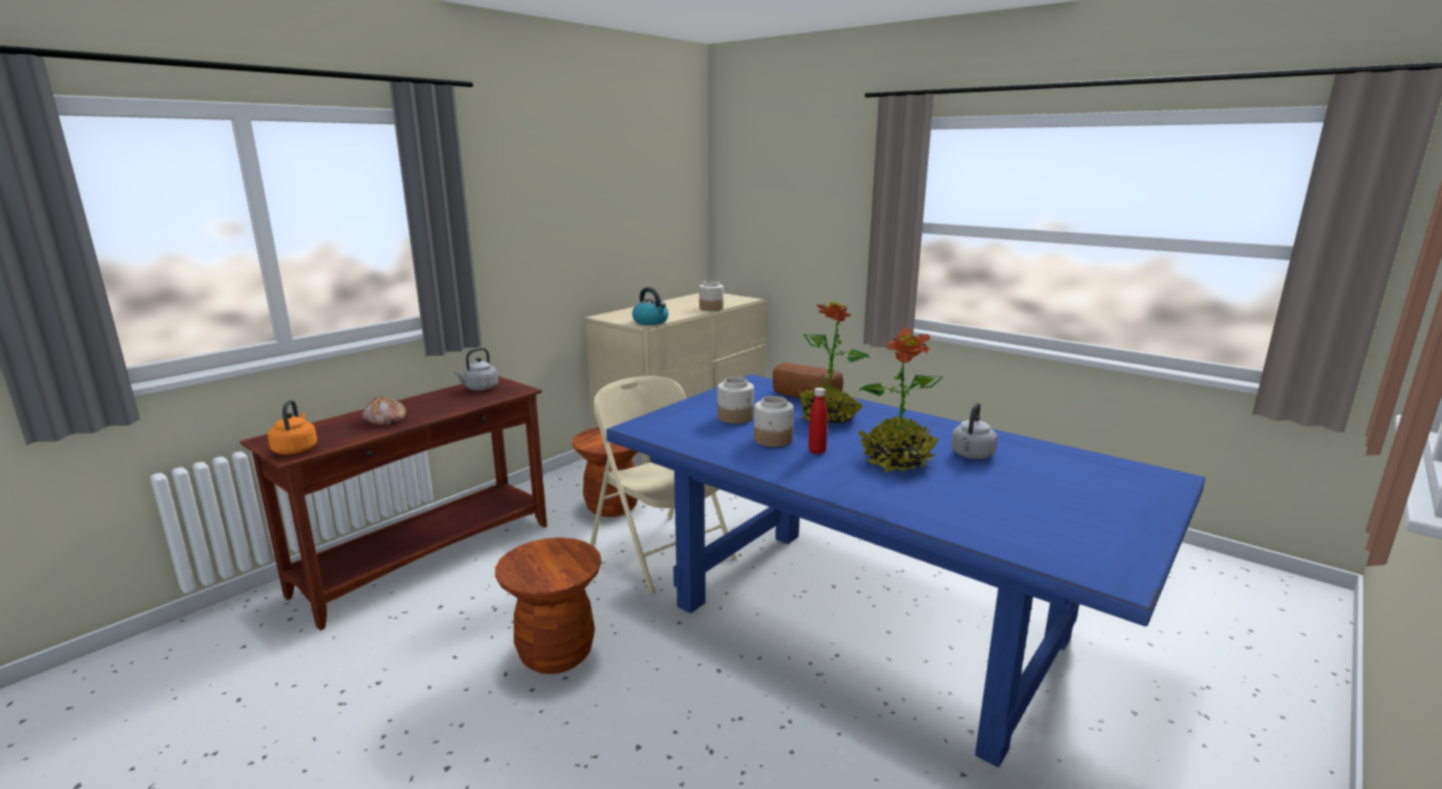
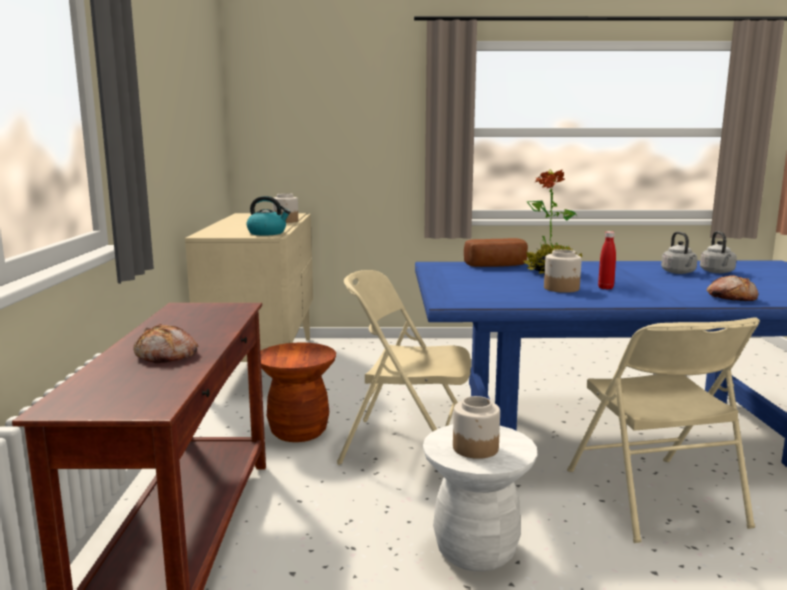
camera: 40 degrees left, 5 degrees down
(296, 449) = (139, 403): orange kettle -> none
(479, 388) = (191, 313): grey kettle -> grey kettle (717, 272)
(556, 653) = (476, 550): brown stool -> white stool
(736, 417) = (496, 283): jar -> jar (476, 448)
(767, 692) = (652, 497): none -> beige chair
(896, 460) = (657, 282): potted plant -> none
(906, 505) = (731, 298): none -> bread

